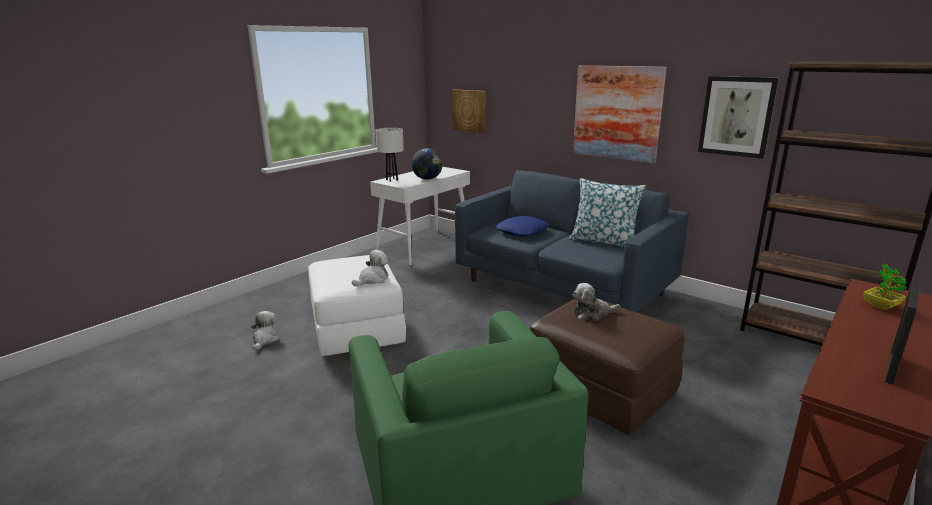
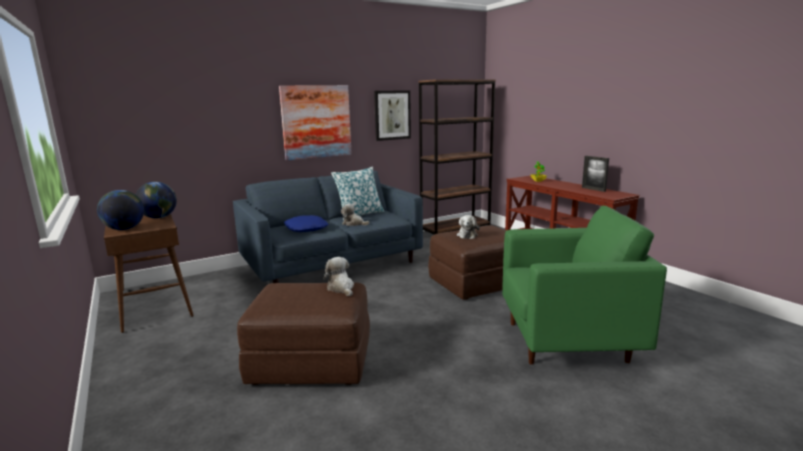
camera: 70 degrees left, 5 degrees down
(265, 340) = (272, 431): plush toy -> plush toy (354, 224)
(358, 330) = (312, 361): white ottoman -> brown ottoman
(392, 180) = (124, 229): white table lamp -> globe
(425, 247) = (154, 303): white console table -> brown console table
(469, 110) = (150, 138): picture -> none

